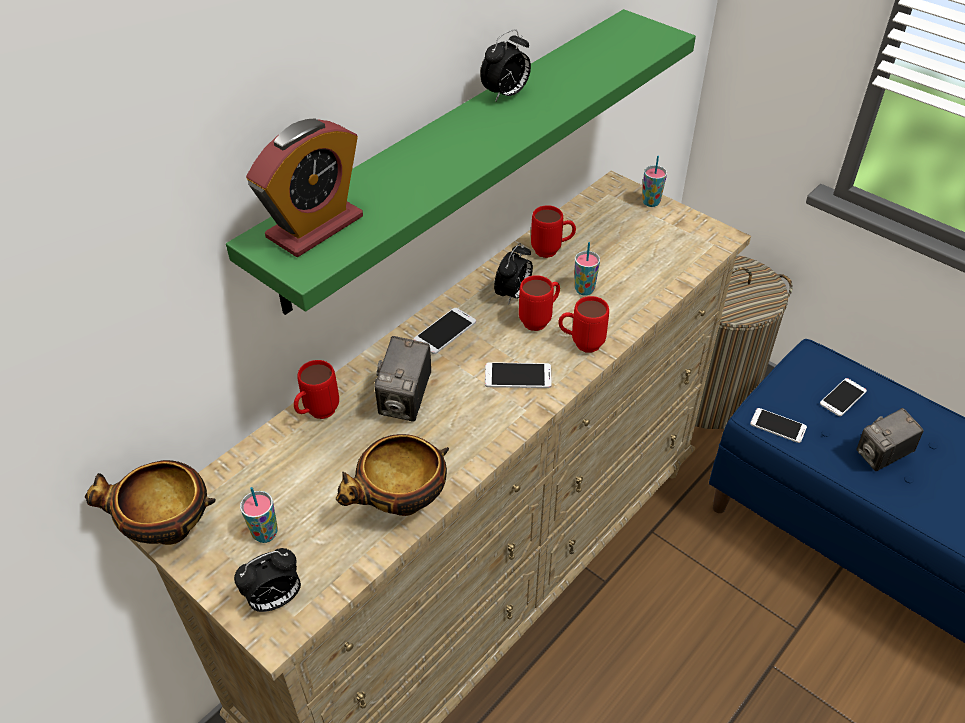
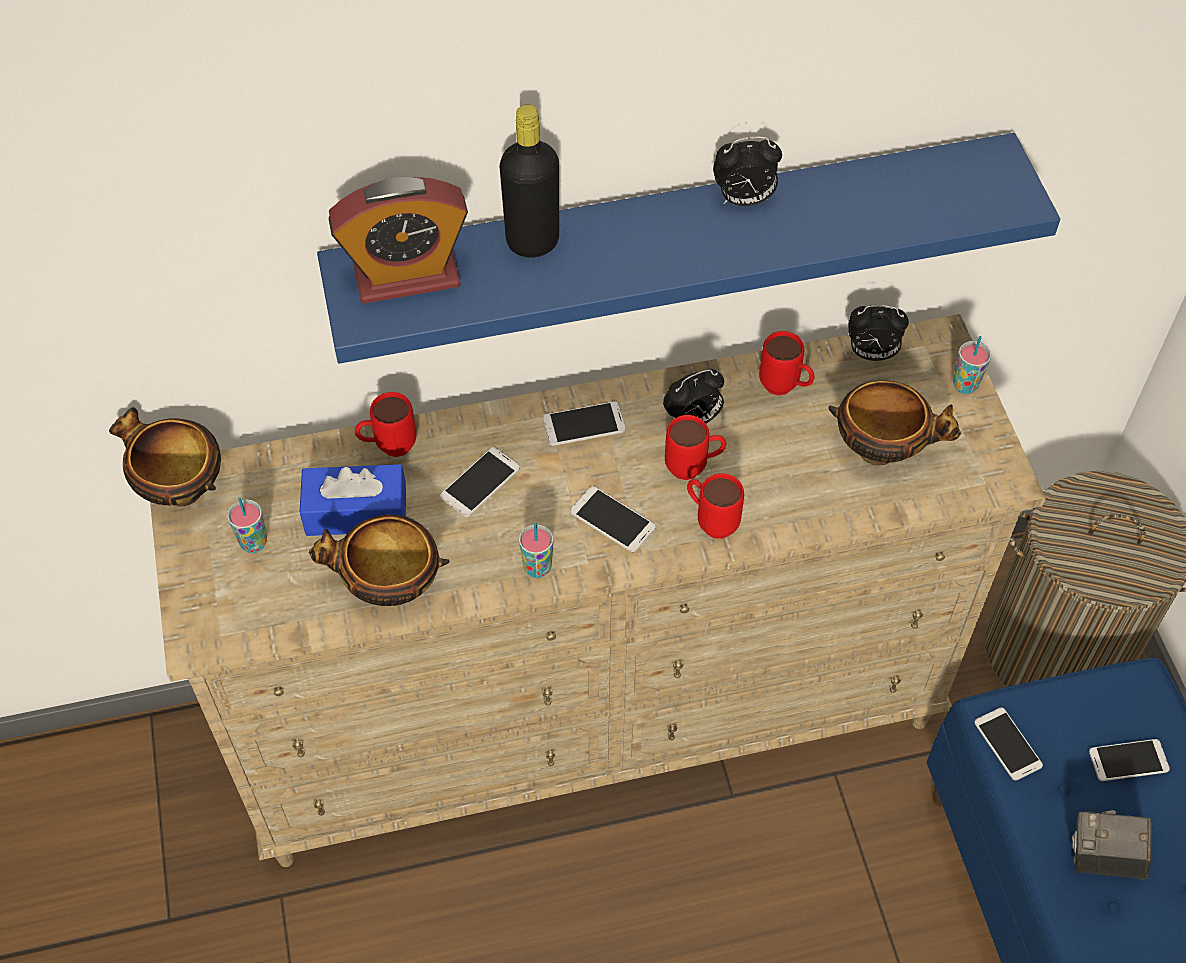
camera: 35 degrees right, 10 degrees up
(275, 600) = (216, 611): alarm clock -> alarm clock (871, 354)
(330, 468) = (356, 512): none -> blue tissue box
(389, 170) = (532, 242): none -> black bottle
(406, 401) = (480, 482): camera -> phone
(457, 153) = (672, 236): green shelf -> blue shelf
(584, 290) = (776, 458): cup -> cup (537, 568)
(640, 256) = (882, 450): none -> bowl

